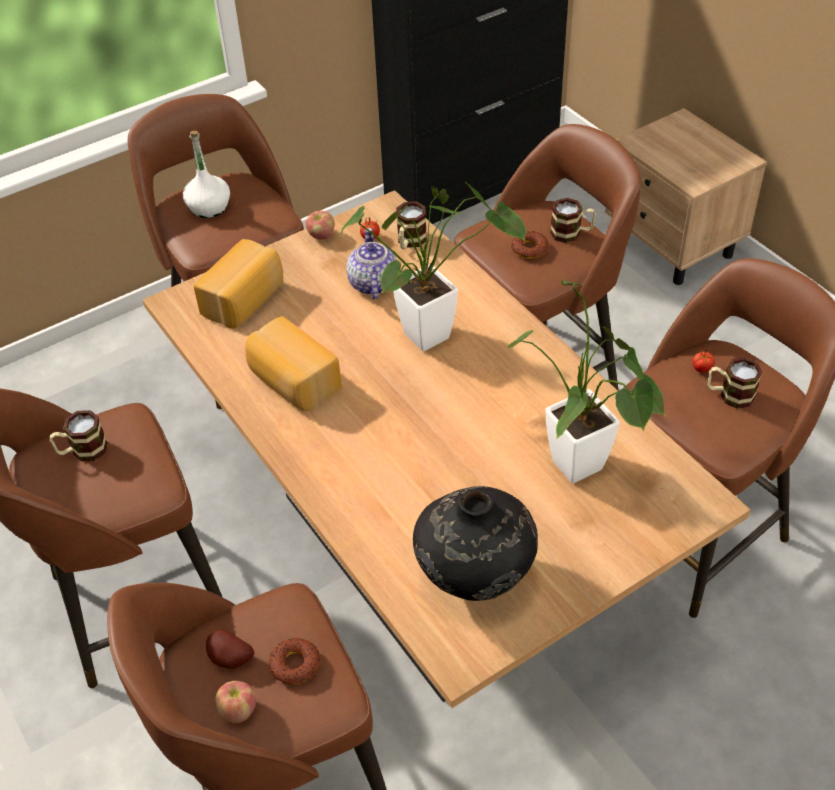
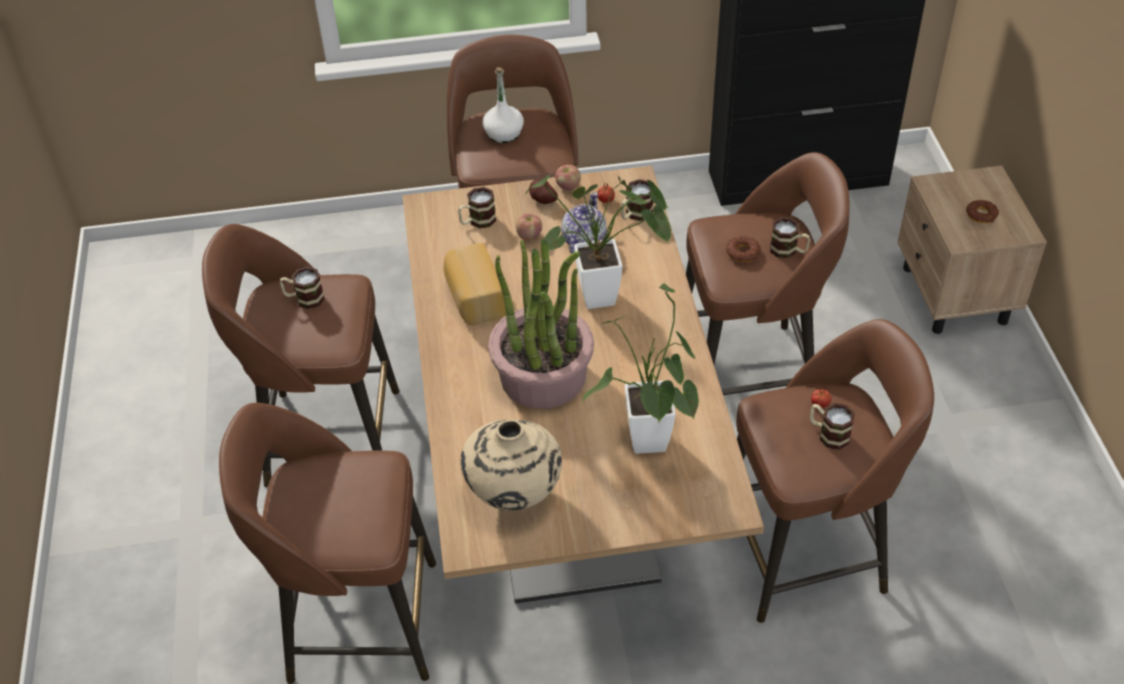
camera: 25 degrees right, 0 degrees up
(230, 660) = (320, 487): potato -> potato (542, 201)
(238, 710) = (306, 523): apple -> apple (529, 235)
(245, 300) = (477, 221): bread -> mug
(295, 665) = (362, 508): donut -> donut (981, 215)
(422, 438) = (543, 377): none -> potted plant
(474, 580) = (514, 496): black vase -> beige vase

